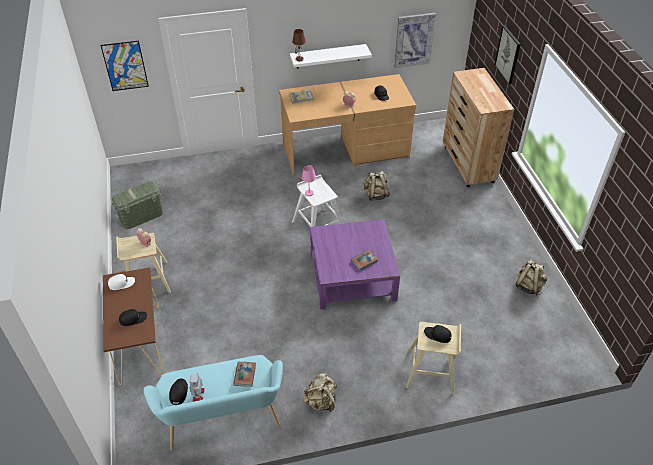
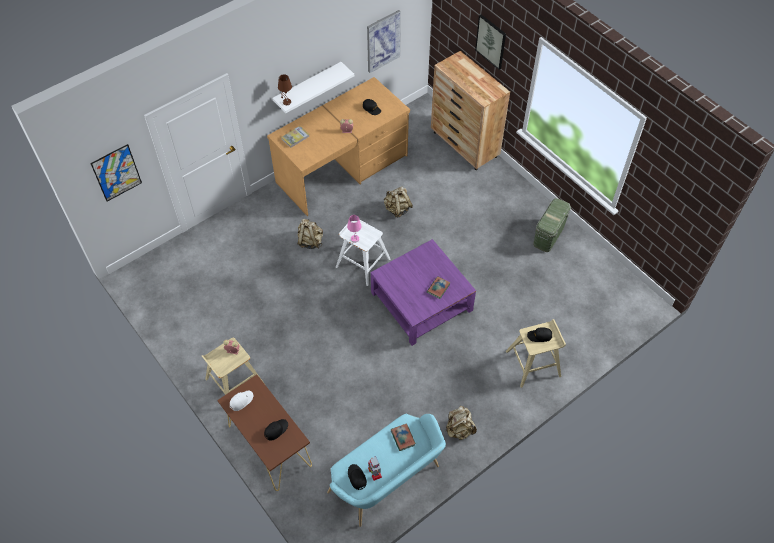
camera: 25 degrees left, 10 degrees up
(141, 217) = (184, 318): green storage box -> green storage box (549, 235)
(528, 286) = (573, 253): beige backpack -> beige backpack (310, 241)

